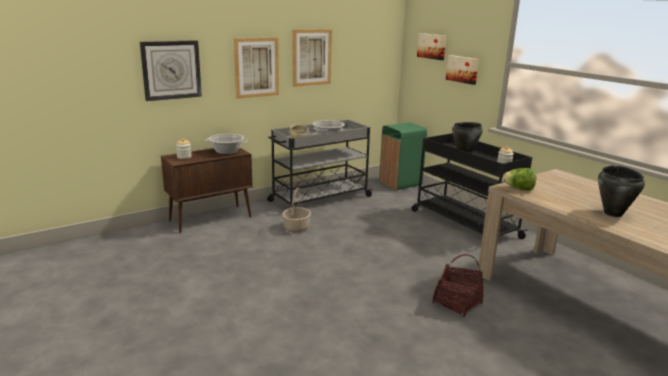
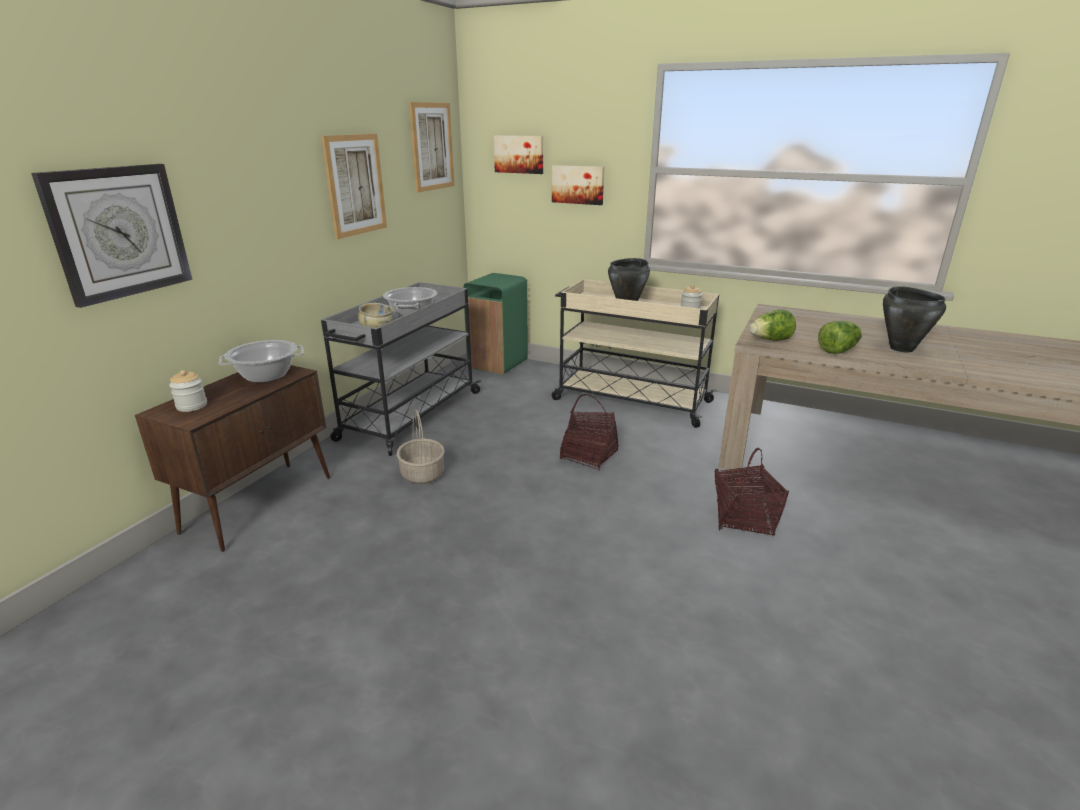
camera: 30 degrees left, 5 degrees up
(256, 67) = (276, 211): picture -> picture (432, 147)
(399, 244) = (589, 455): none -> basket
(463, 223) = (629, 400): black cart -> beige cart
(557, 204) = (838, 350): none -> lettuce

